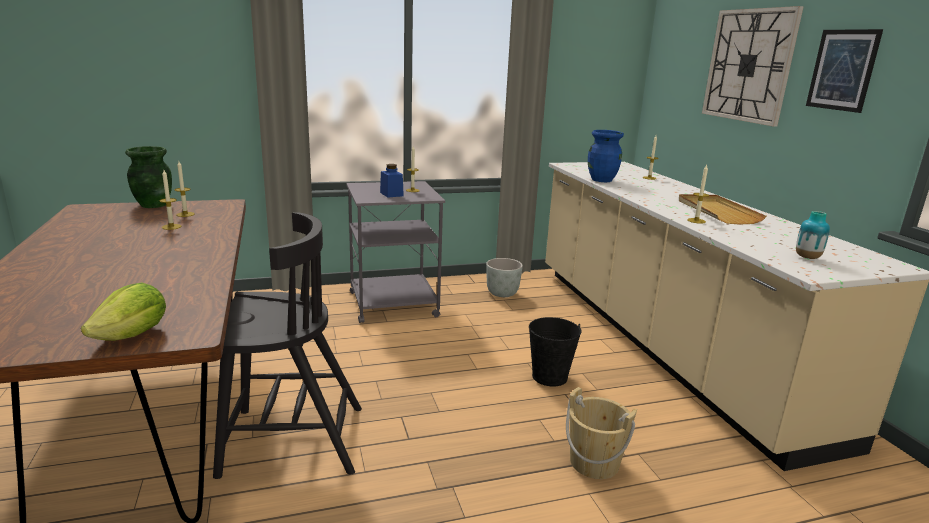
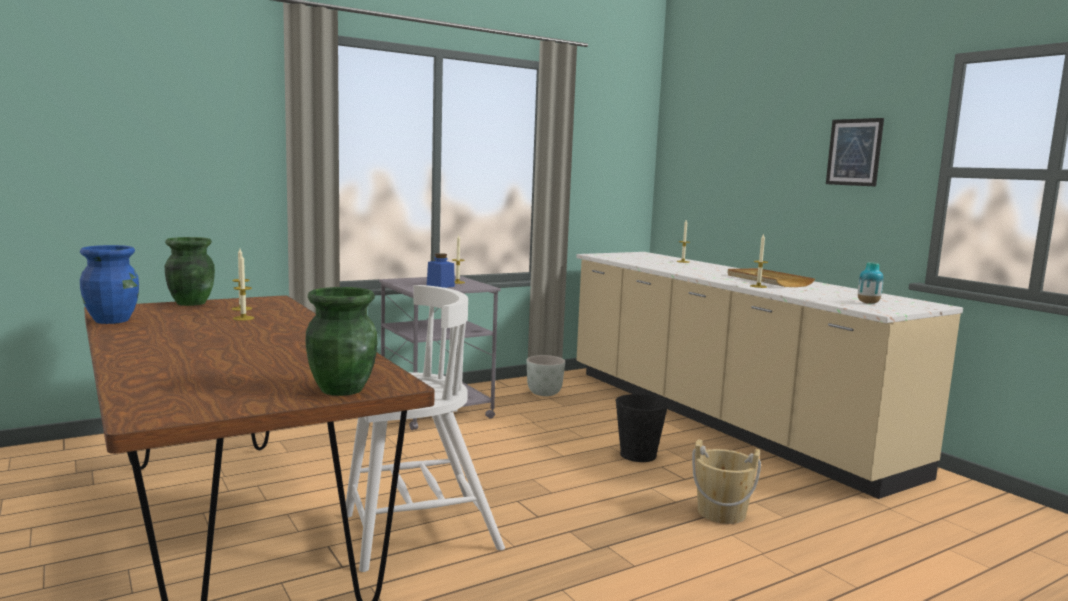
camera: 15 degrees left, 10 degrees down
(133, 335) = (343, 389): lettuce -> green vase
(290, 440) = (417, 532): black chair -> white chair
(602, 180) = (643, 264): blue vase -> blue vase (113, 320)
(749, 65) = (765, 153): wall clock -> none

